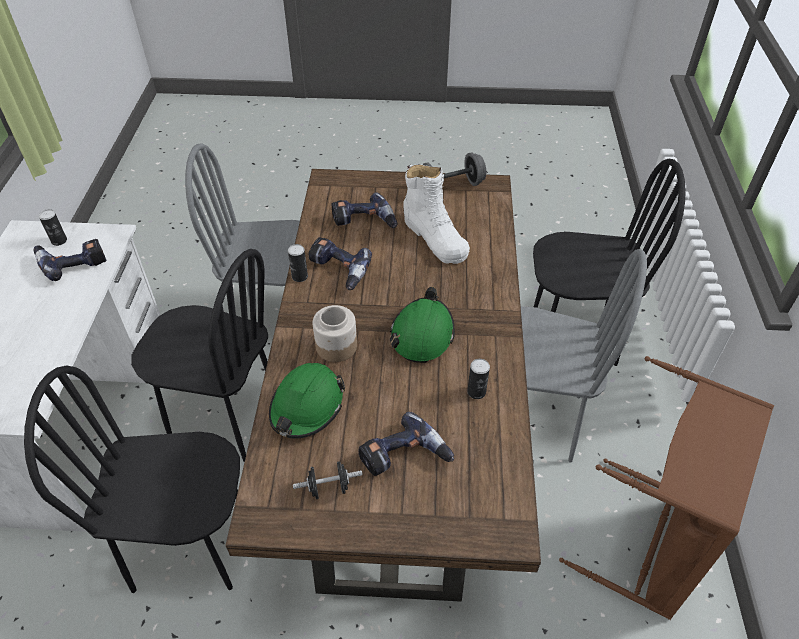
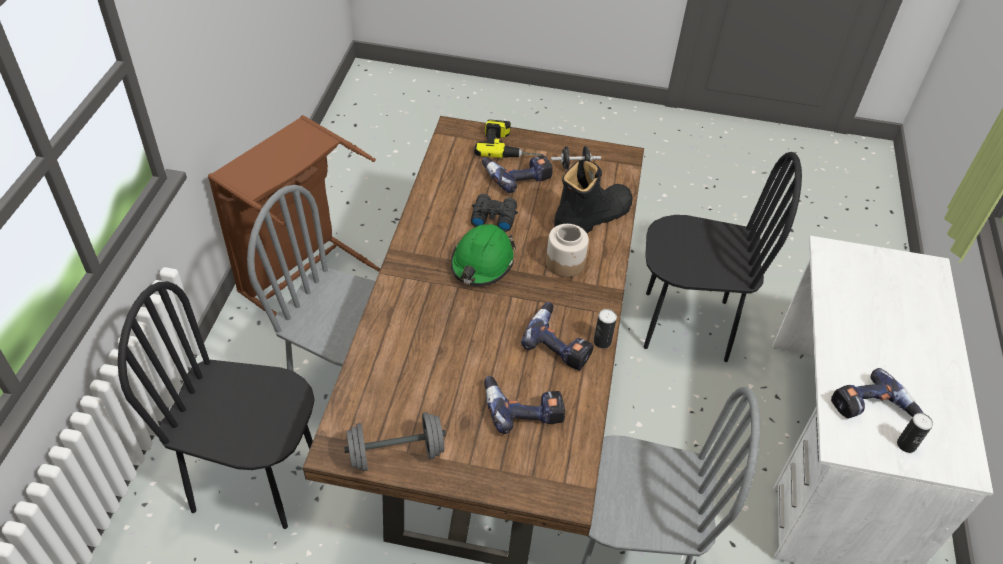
camera: 175 degrees left, 0 degrees up
(224, 417) = (677, 434): black chair -> none
(307, 407) = (591, 218): green hard hat -> black boot
(423, 391) = (493, 217): none -> black binoculars
(423, 513) = (510, 146): none -> power drill
(435, 237) = (440, 372): white boot -> none
(476, 392) = (447, 210): can -> none

